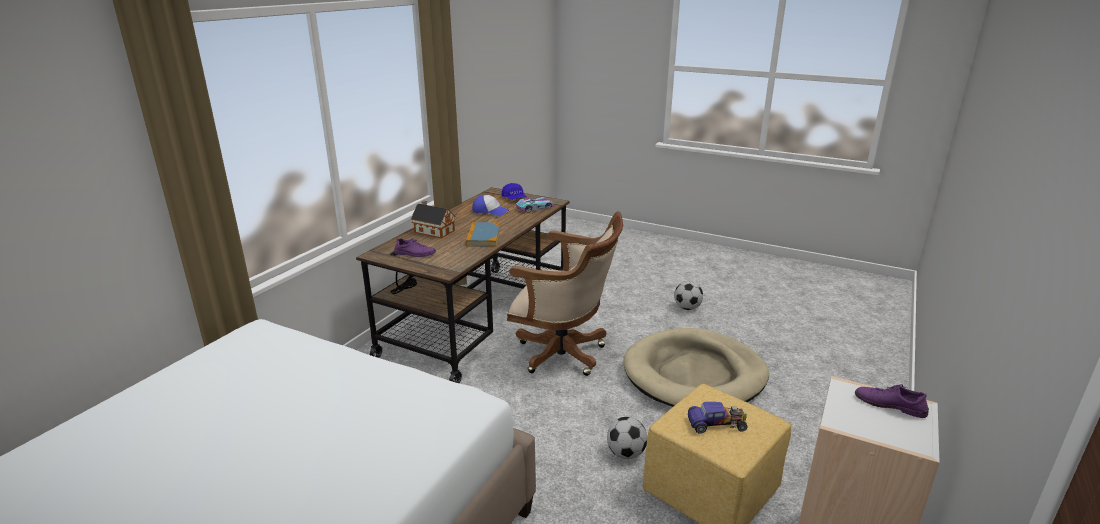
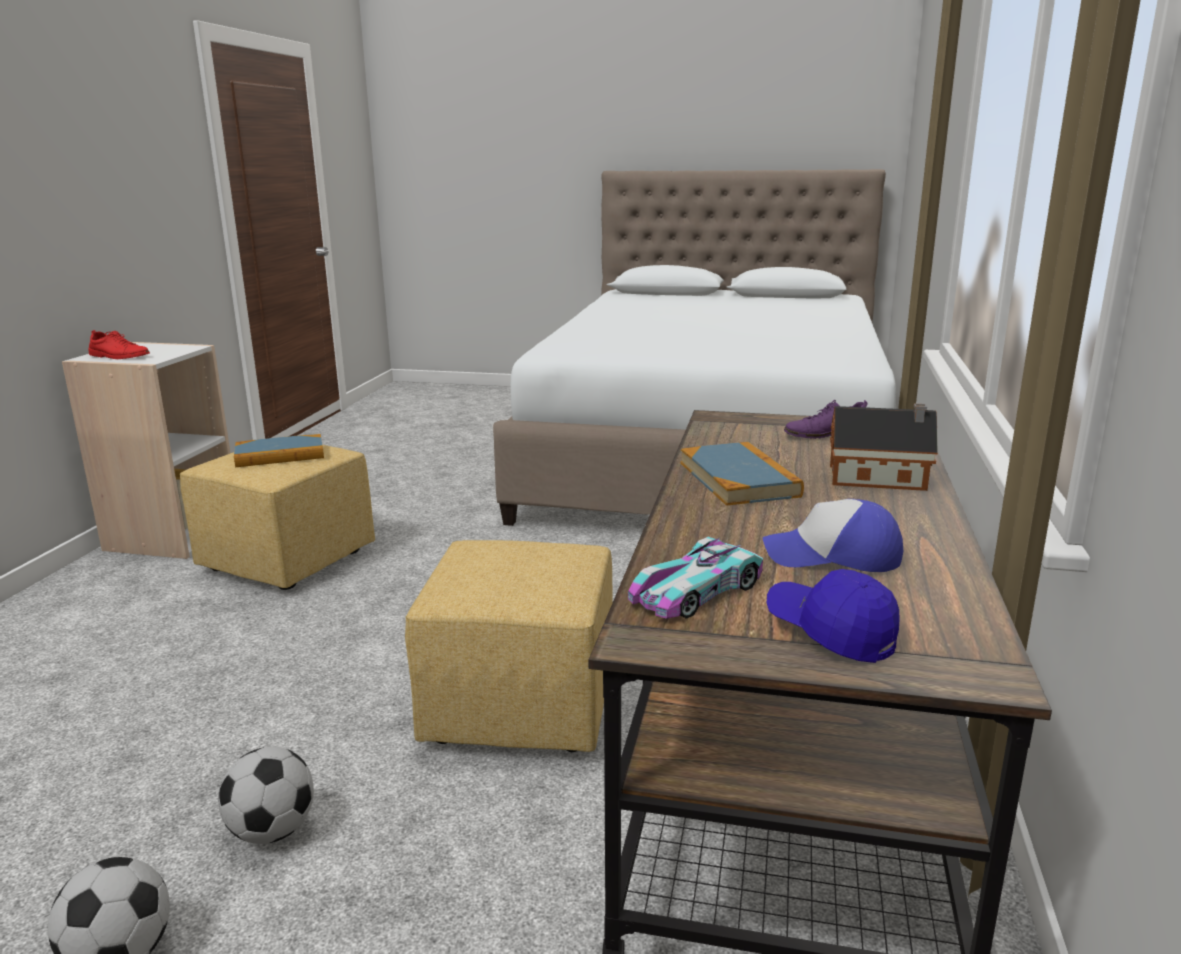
camera: 165 degrees right, 5 degrees down
(565, 354) = (518, 706): office chair -> yellow ottoman
(626, 454) = (392, 578): football -> football (272, 831)
(694, 374) = (229, 707): beige dog bed -> none
(716, 423) = (280, 455): toy car -> book
(890, 405) = (119, 356): purple shoe -> red shoe

